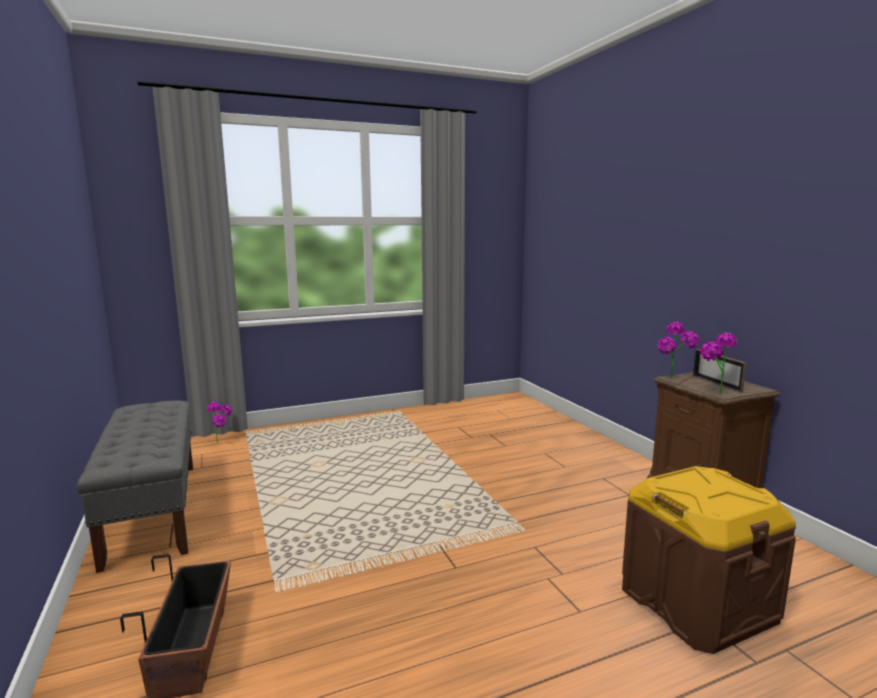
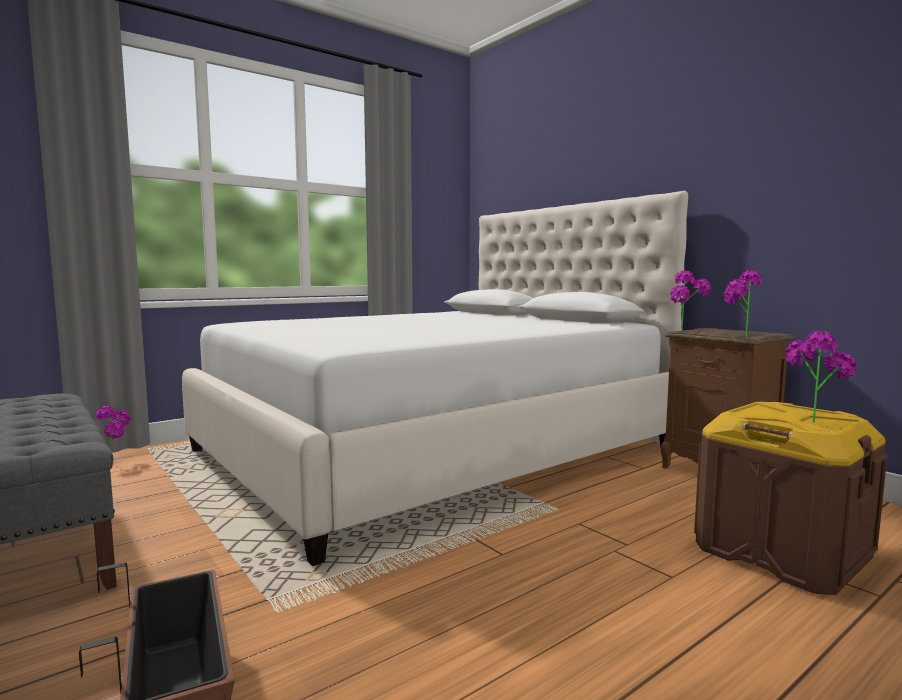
camera: 15 degrees left, 5 degrees down
(456, 454) = (434, 449): none -> white bed
(716, 383) = (730, 332): picture frame -> none
(721, 498) = (812, 419): none -> potted plant

